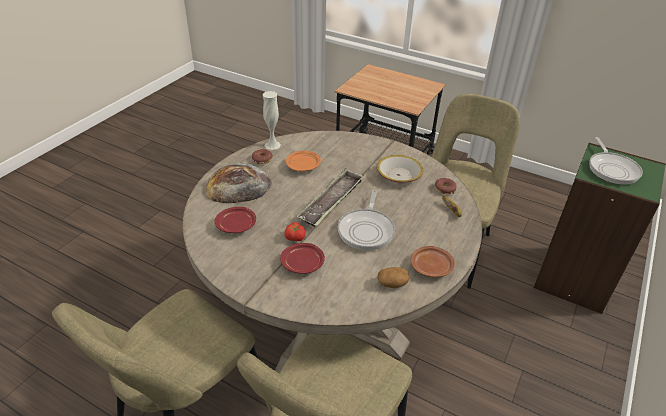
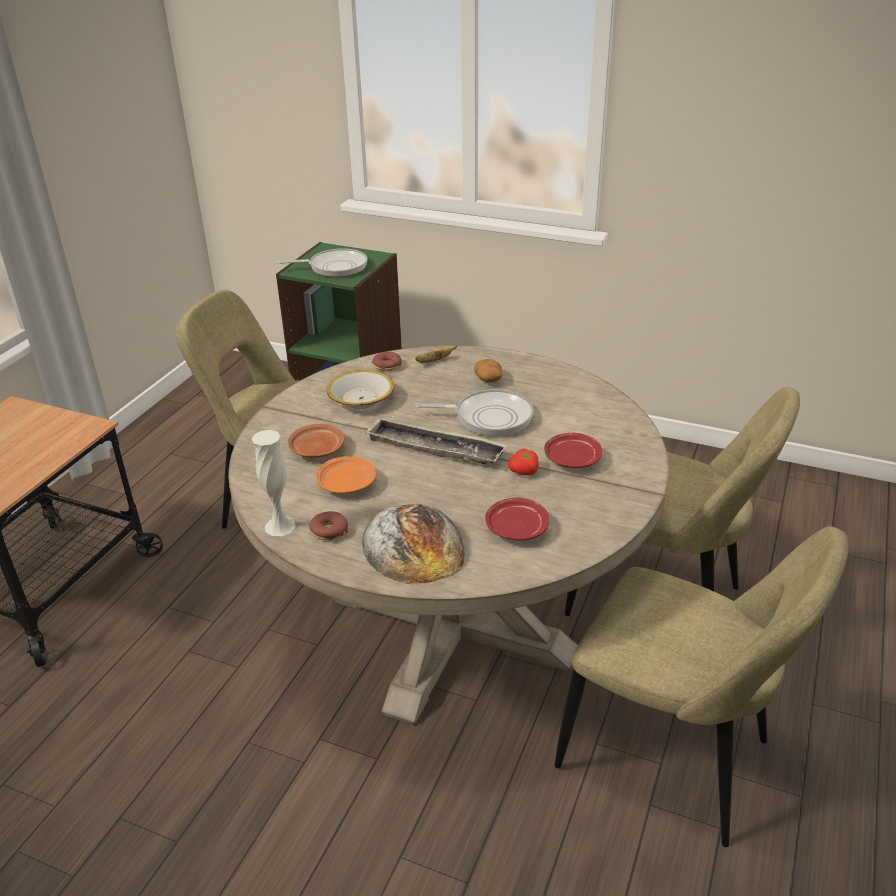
camera: 95 degrees left, 5 degrees down
(392, 283) = (576, 396): potato -> potato (488, 379)
(431, 267) = (539, 374): brown plate -> brown plate (317, 449)

